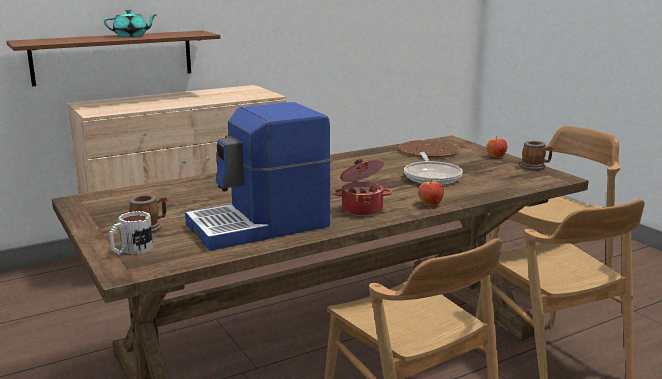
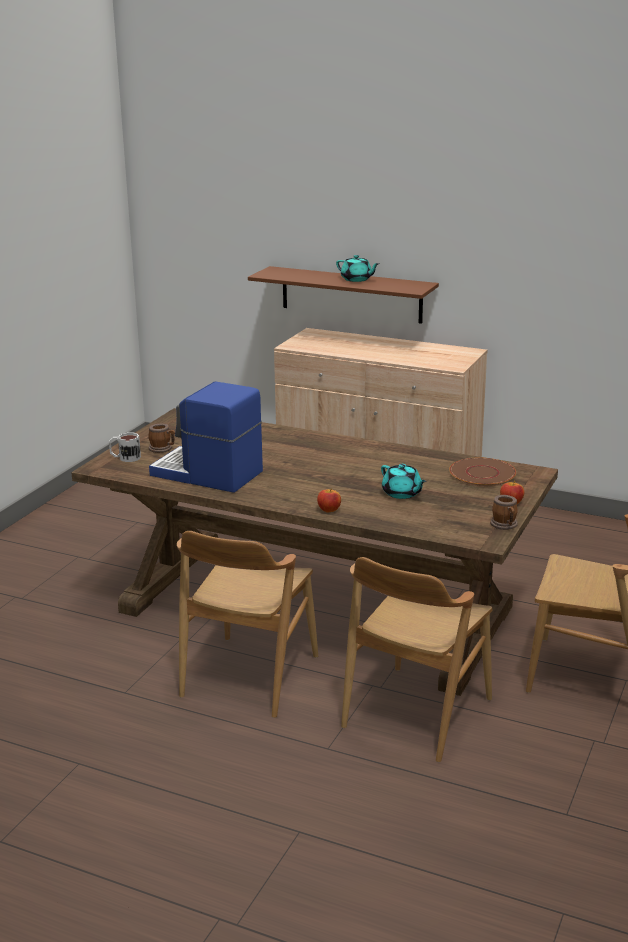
camera: 55 degrees right, 5 degrees up
(362, 209) = (283, 492): cooking pot -> none
(432, 176) = (402, 493): frying pan -> turquoise teapot

